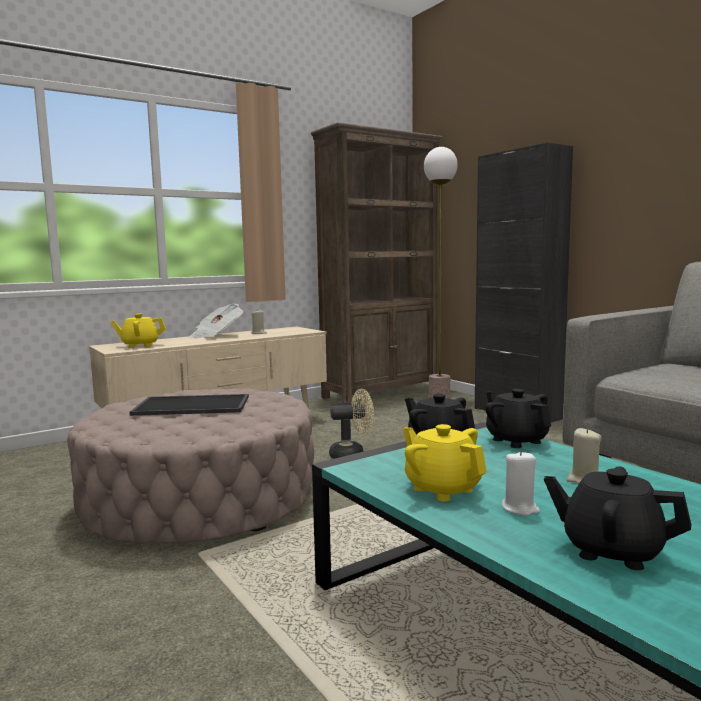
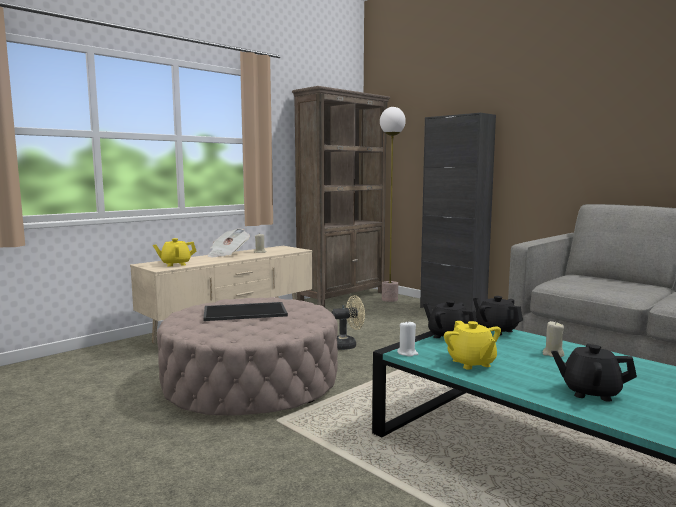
camera: 10 degrees left, 0 degrees up
(442, 489) = (471, 363): yellow teapot -> yellow teapot turned 150 degrees counterclockwise
(520, 508) = (525, 372): white candle -> white candle (407, 353)

